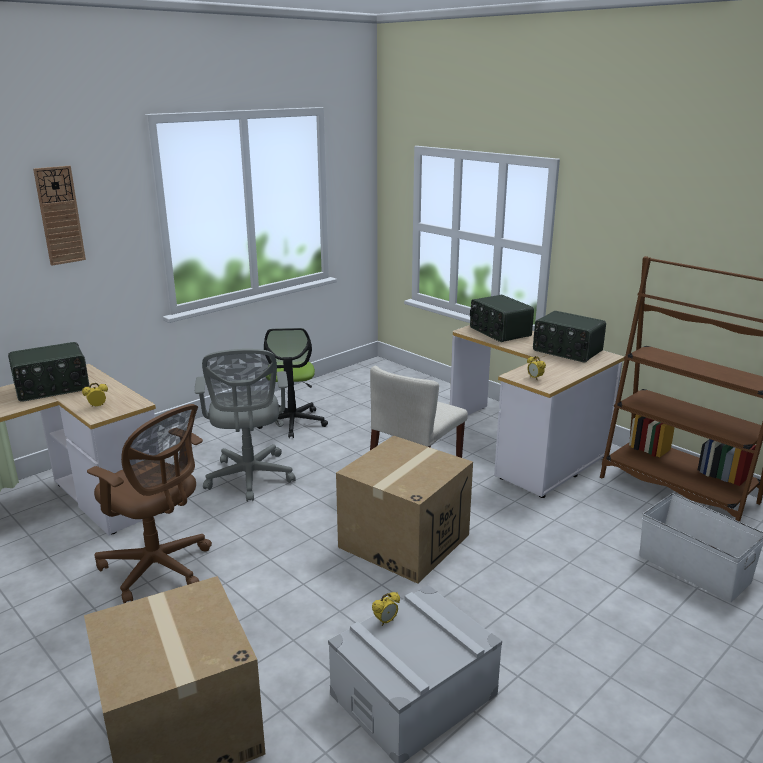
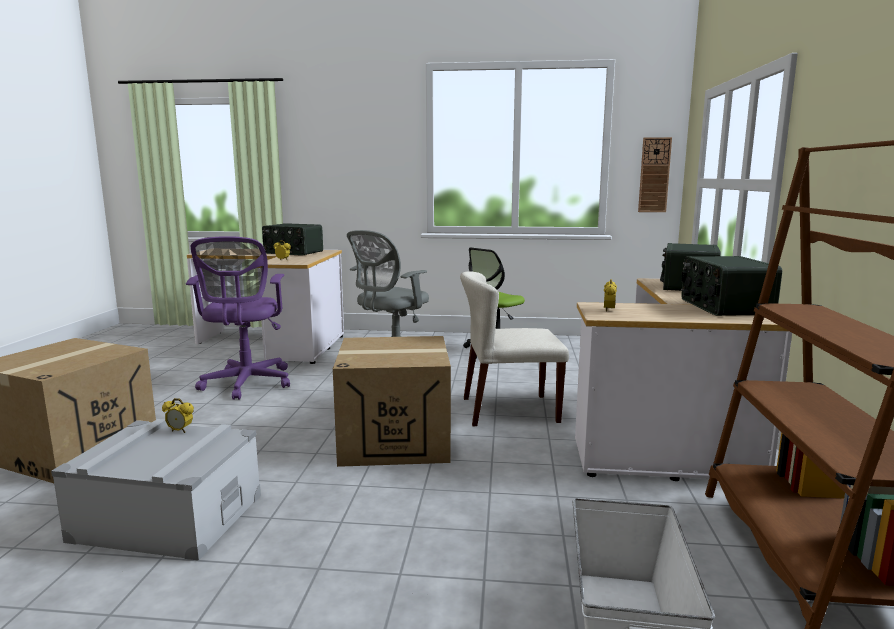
camera: 50 degrees right, 10 degrees down
(59, 215) = (348, 137): wall clock -> wall clock (654, 175)
(159, 569) = (246, 384): brown office chair -> purple office chair

